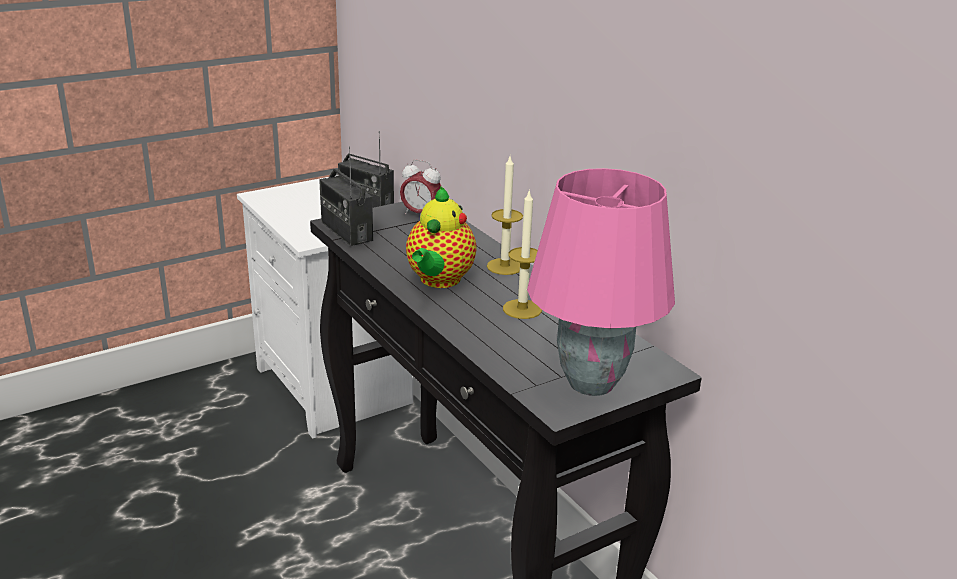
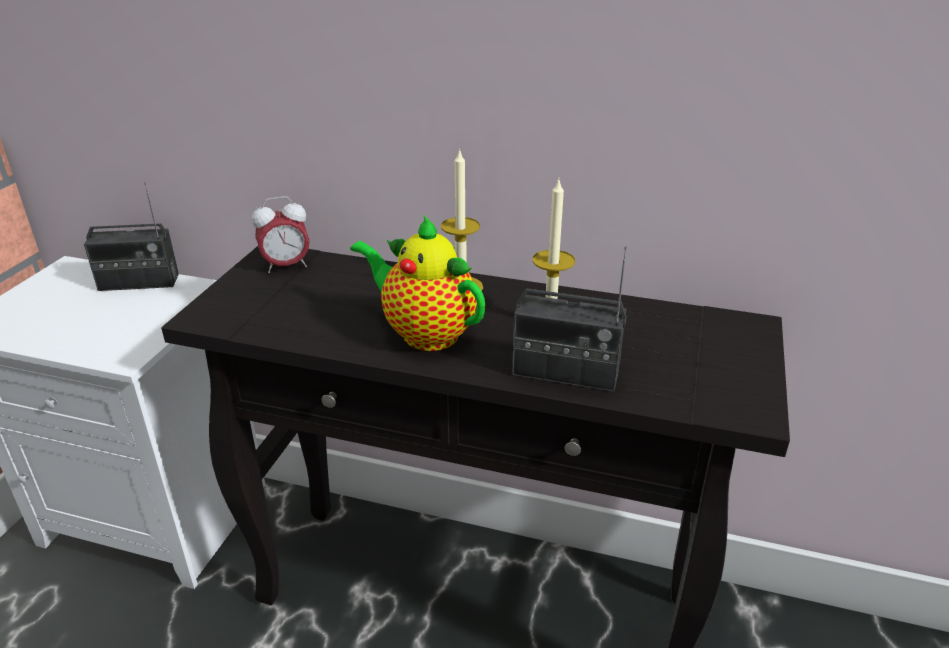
camera: 40 degrees left, 5 degrees up
(346, 231) = (230, 321): radio -> radio (565, 373)
(438, 281) = (424, 333): teapot -> teapot turned 150 degrees clockwise
(590, 384) = (729, 372): pink table lamp -> none

